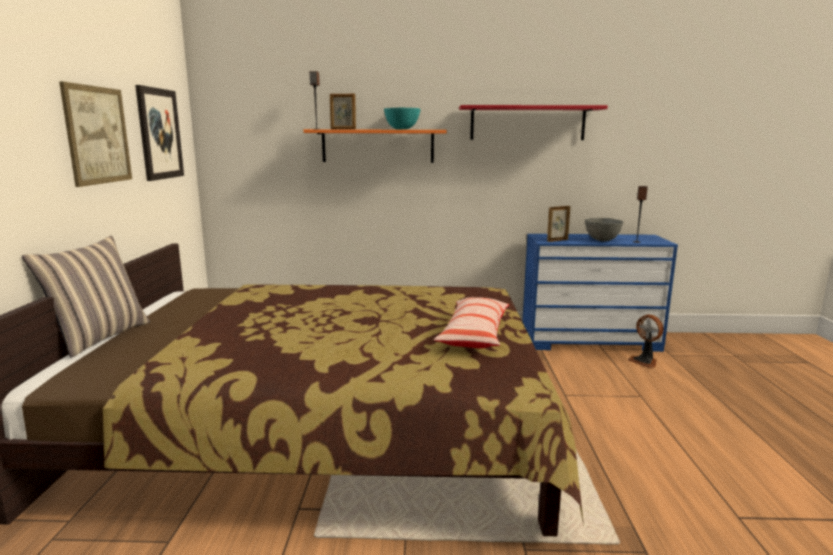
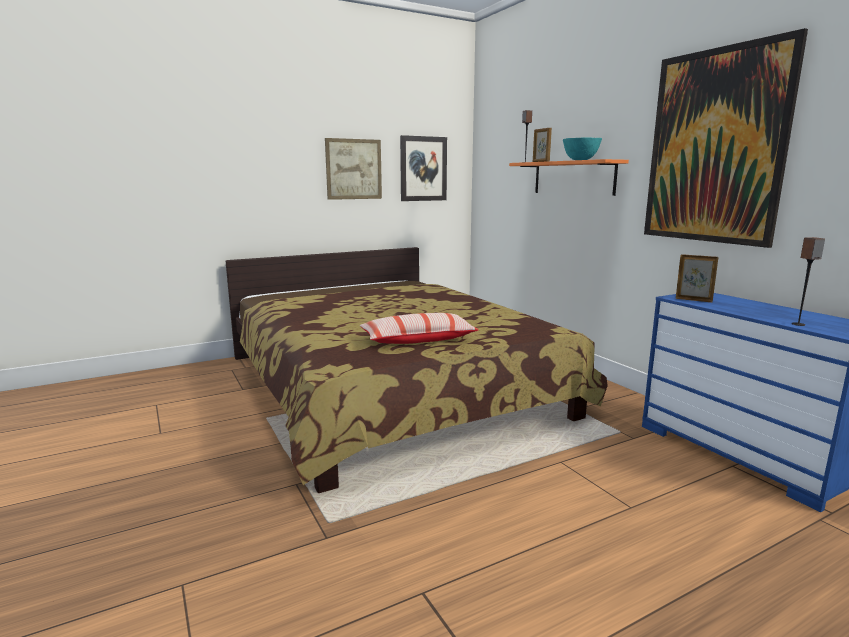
camera: 60 degrees right, 0 degrees up
(100, 337) = (314, 287): pillow -> none
(527, 123) = (714, 147): red shelf -> picture
(602, 240) = (755, 312): grey bowl -> none
(645, 361) = (749, 500): fan -> none

